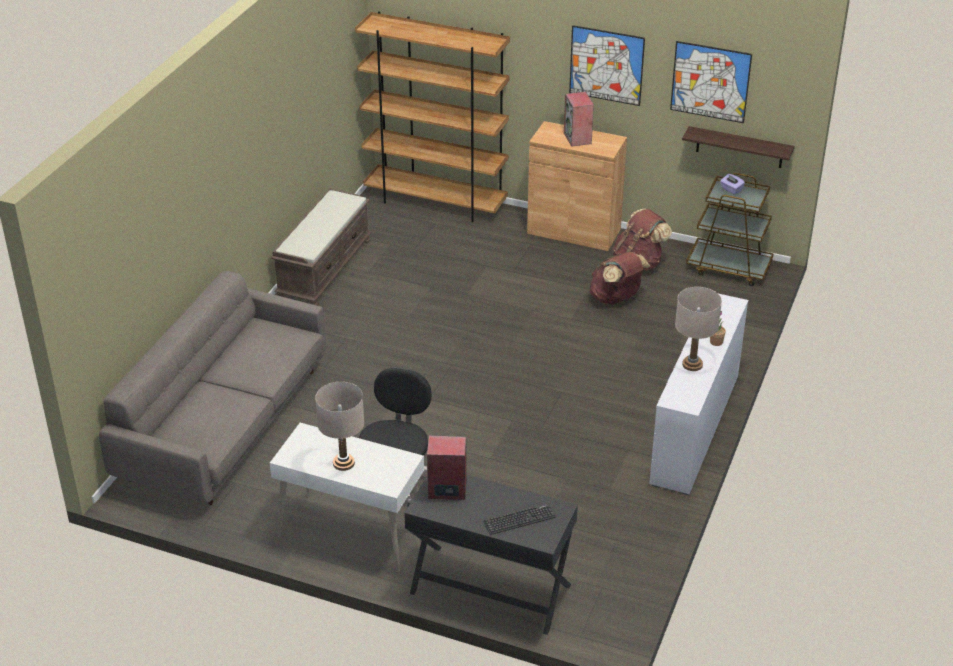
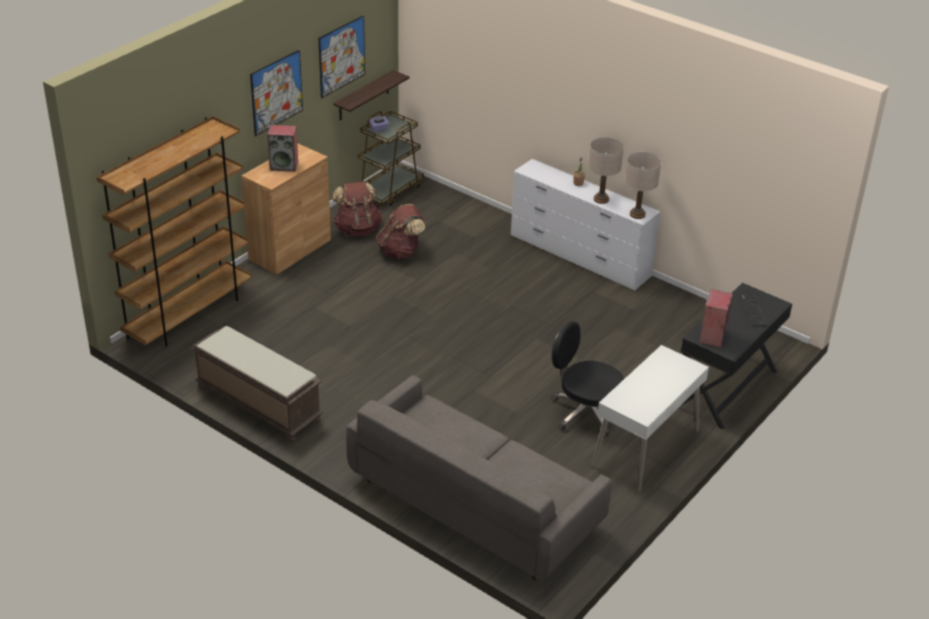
camera: 75 degrees left, 0 degrees up
(343, 463) = (659, 386): beige table lamp -> beige table lamp (637, 214)

